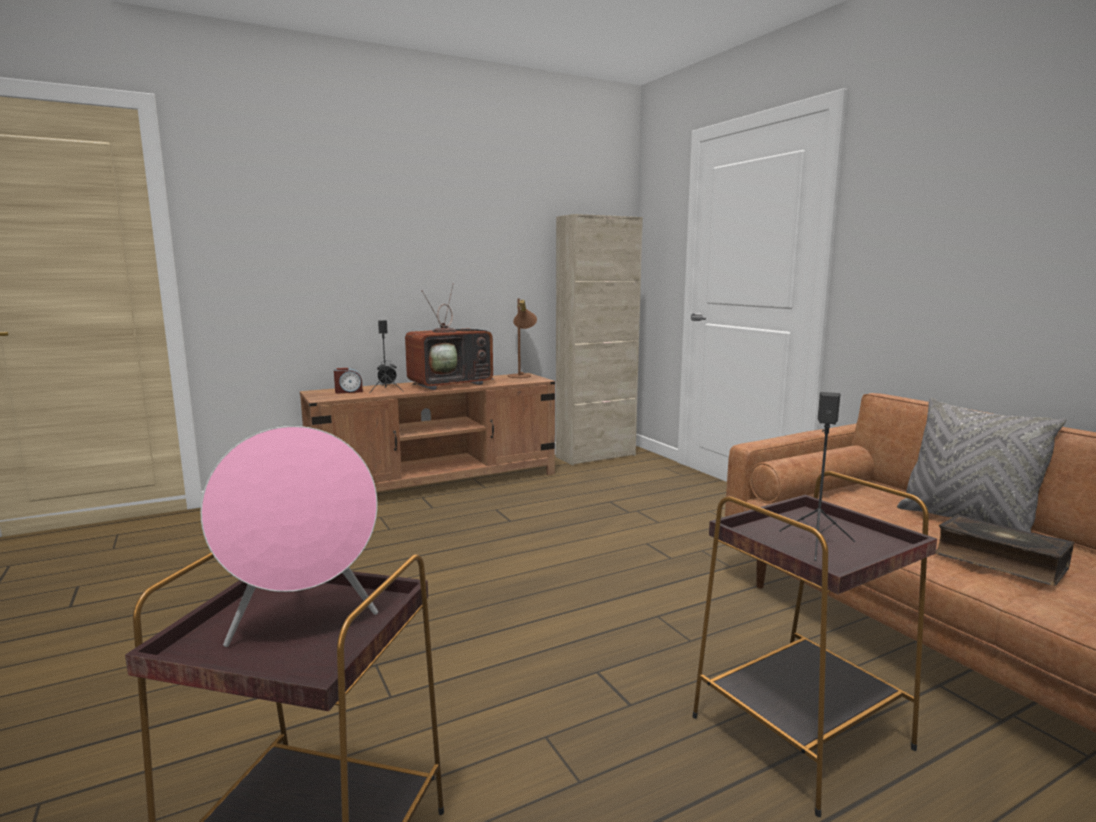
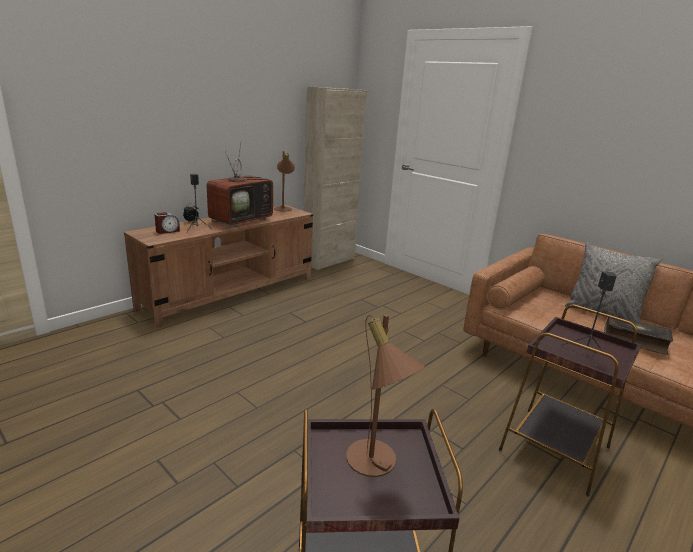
camera: 20 degrees left, 10 degrees up
(303, 622) = (375, 465): pink speaker -> brown table lamp

